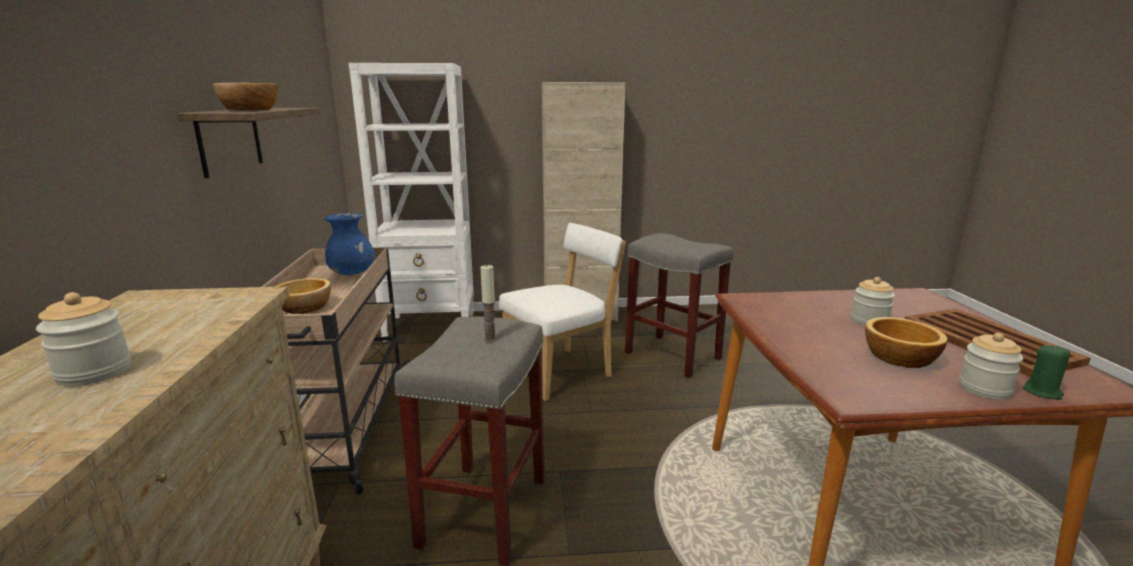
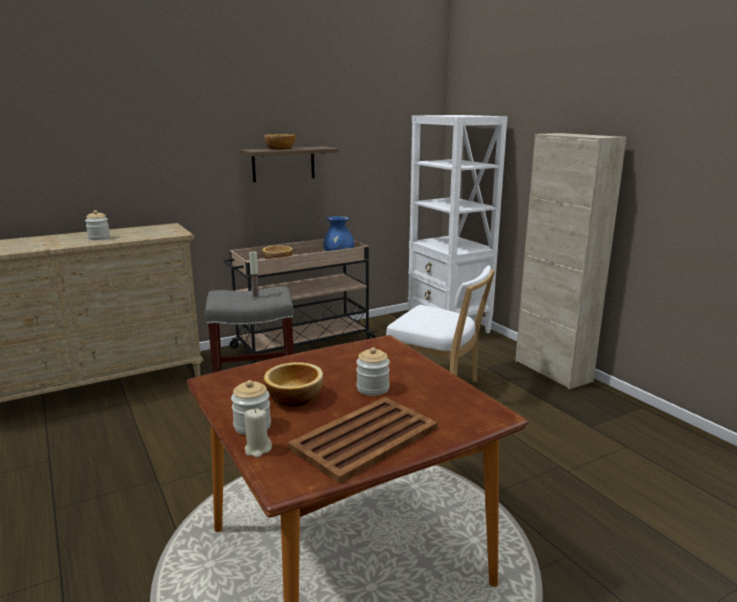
camera: 65 degrees right, 0 degrees up
(671, 355) = (531, 428): grey stool -> none
(1042, 392) = (258, 449): green candle -> beige candle

